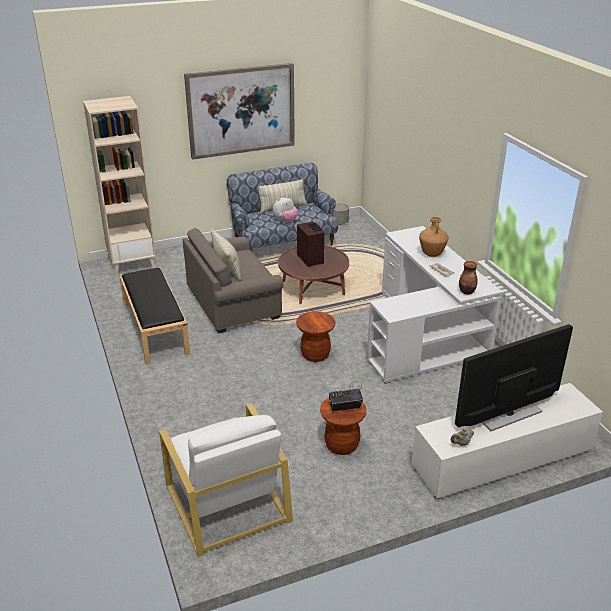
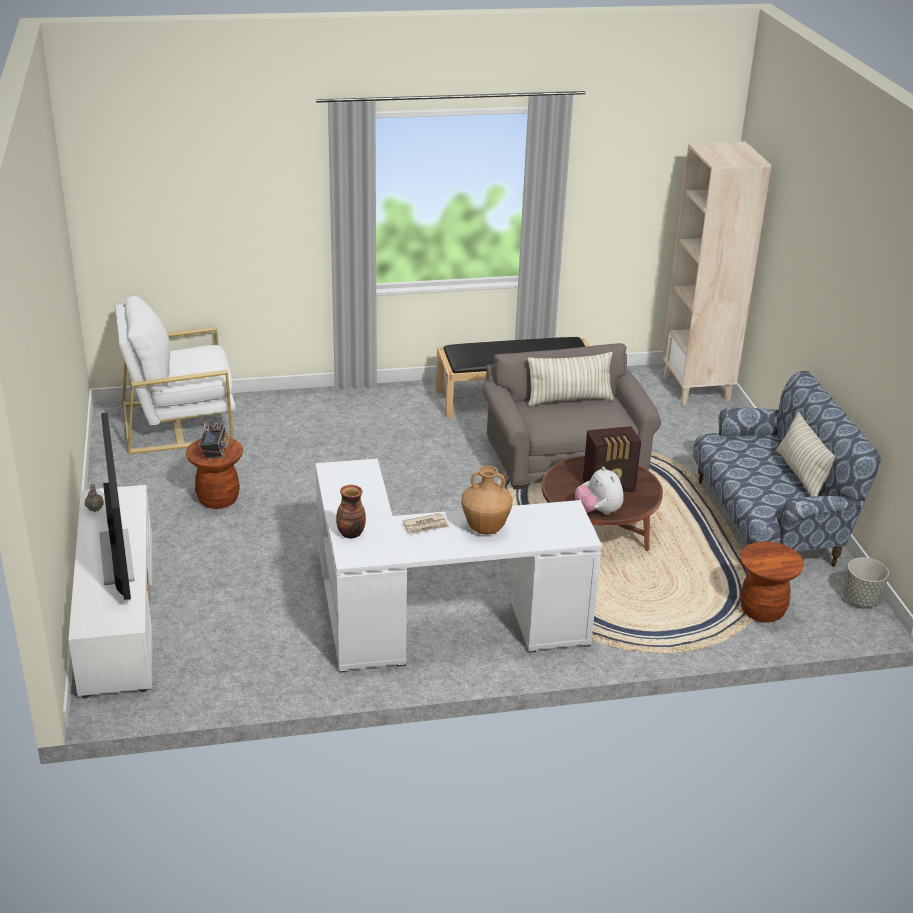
camera: 100 degrees right, 0 degrees up
(241, 110) = (844, 280): picture -> none
(285, 221) = (742, 470): plush toy -> plush toy (598, 512)
(315, 355) = (409, 507): brown stool -> brown stool (762, 610)

